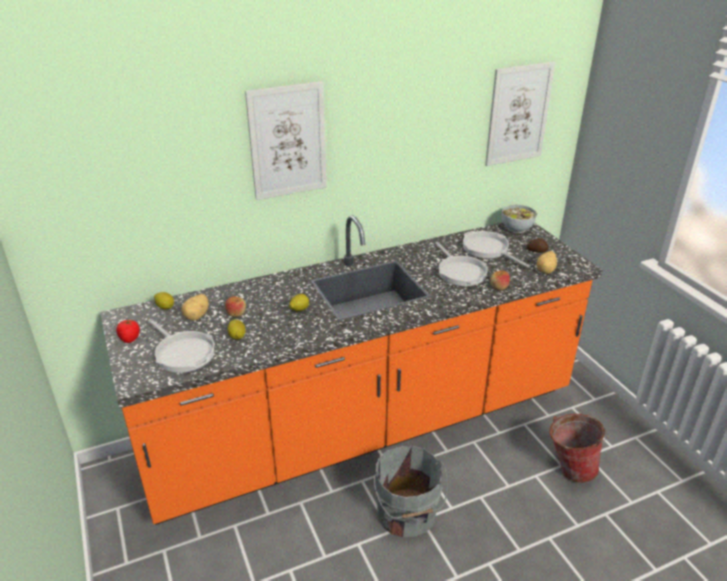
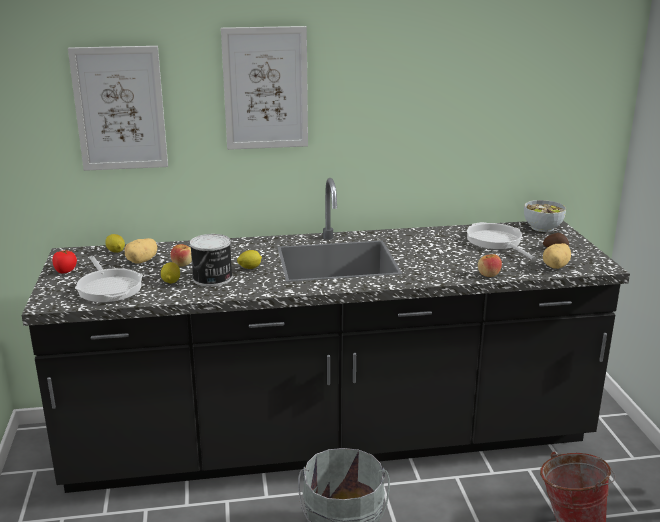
camera: 15 degrees right, 10 degrees down
(272, 327) = (212, 278): none -> can
(363, 427) = (330, 440): orange counter -> black counter
(460, 272) = (450, 257): frying pan -> none
(518, 114) = (547, 90): picture -> picture (120, 109)

